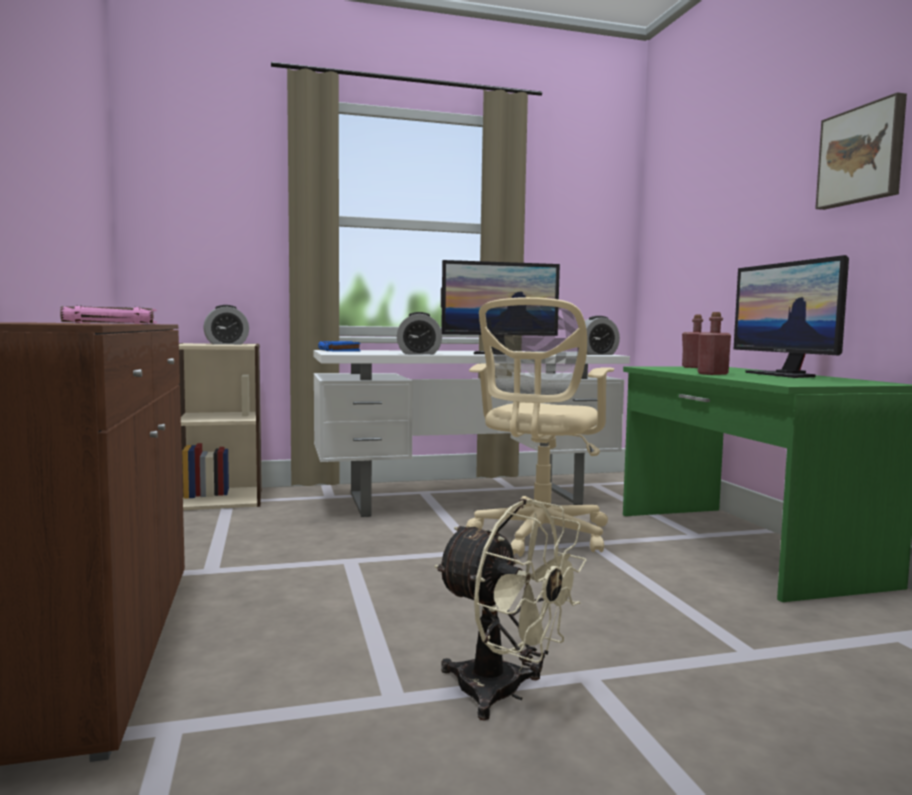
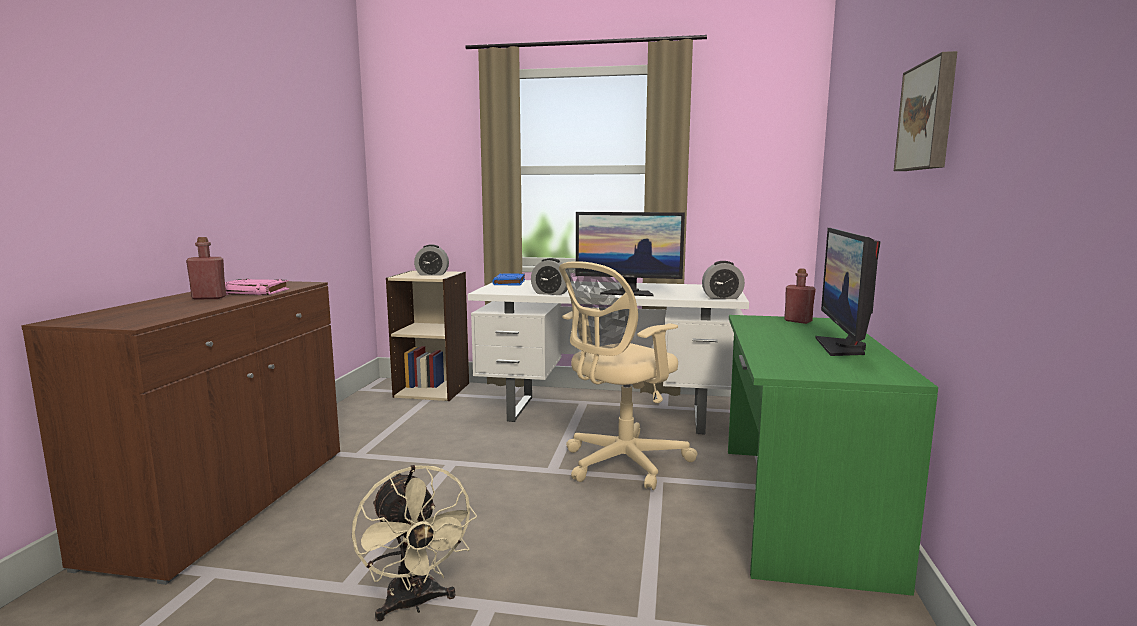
camera: 25 degrees right, 5 degrees up
(712, 374) = (764, 340): red bottle -> red bottle (209, 298)

